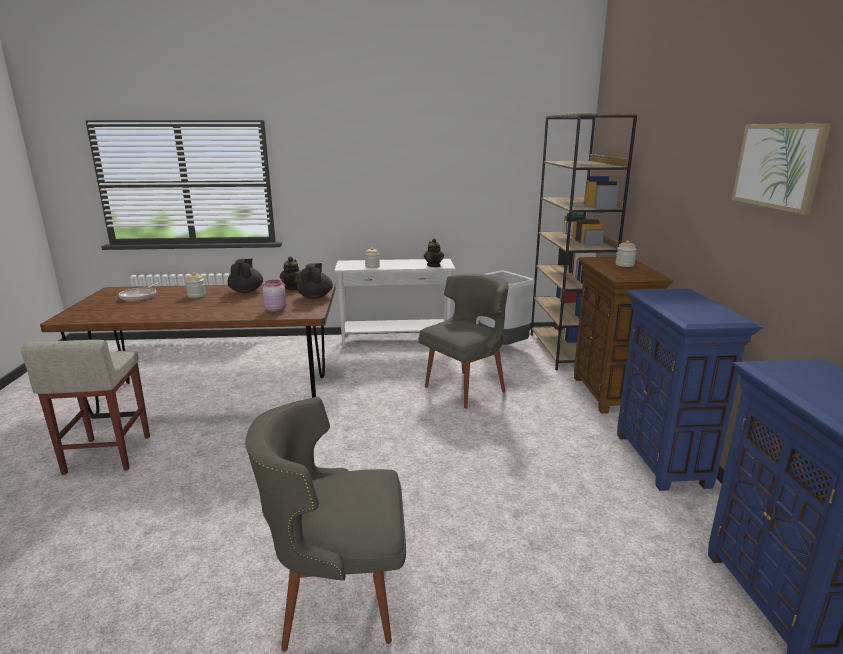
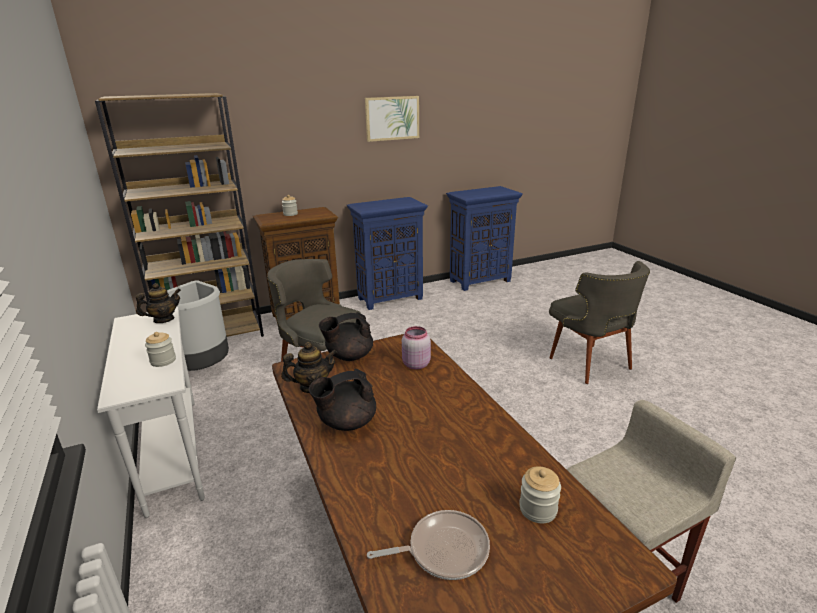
camera: 110 degrees left, 5 degrees up
(196, 295) = (395, 467): jar -> jar (538, 509)

